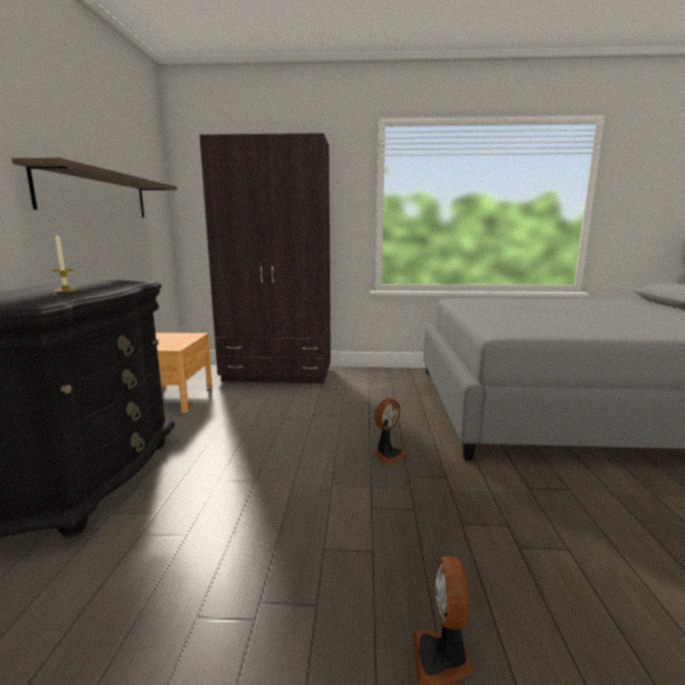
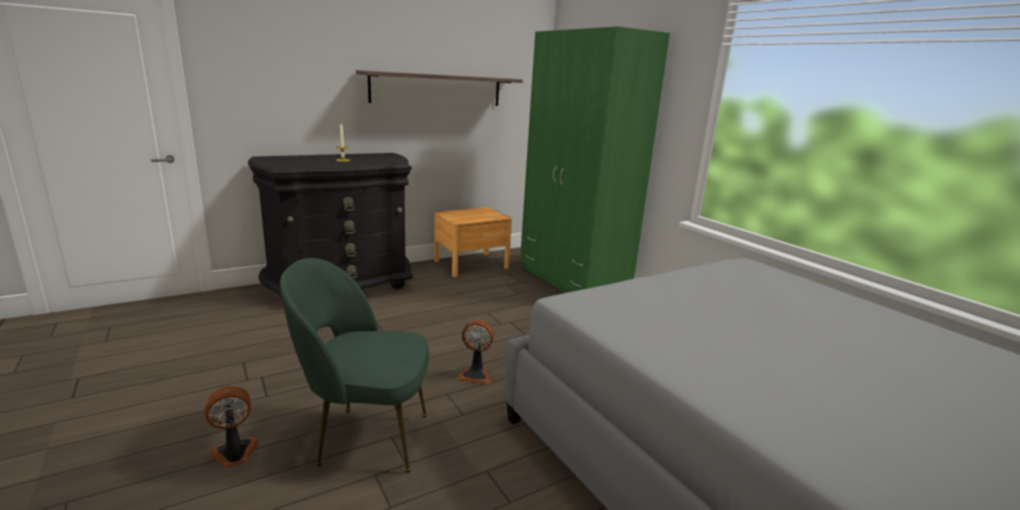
camera: 55 degrees right, 5 degrees up
(277, 375) = (572, 281): brown wardrobe -> green wardrobe
(456, 540) = (365, 438): none -> green chair

